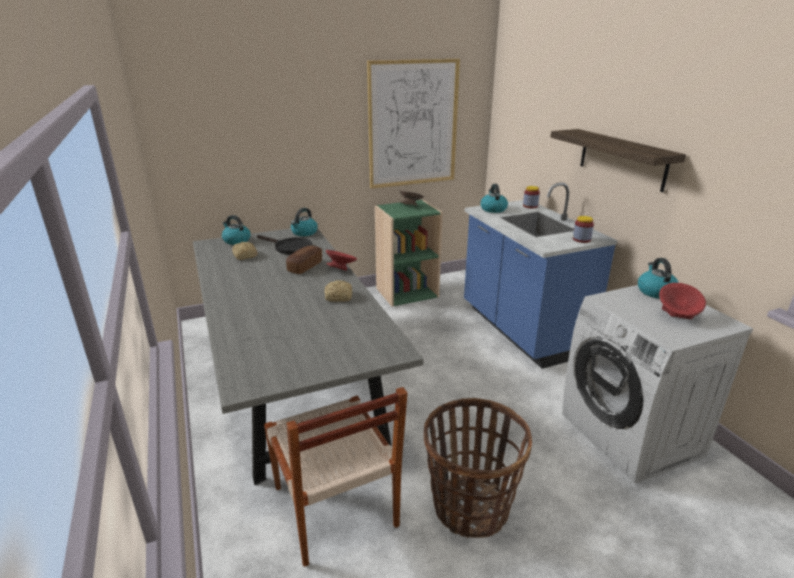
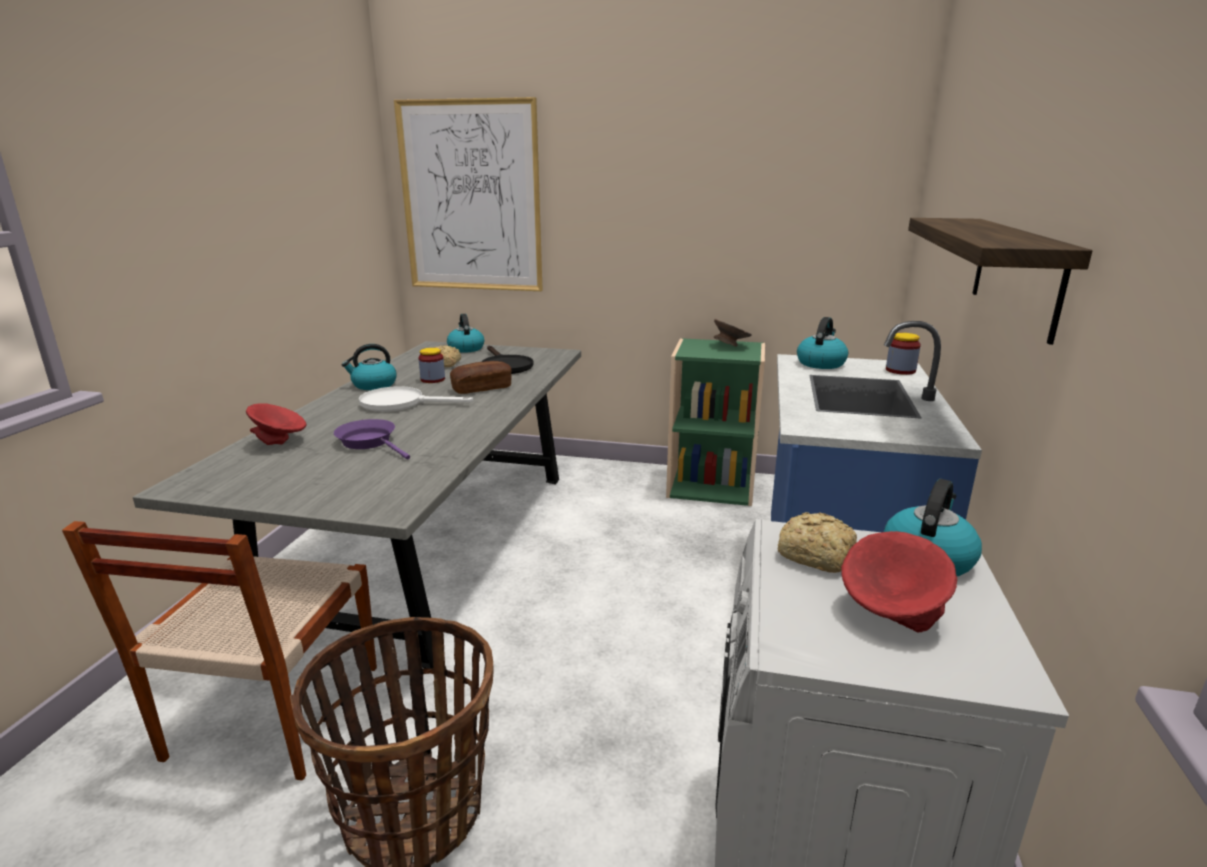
camera: 35 degrees right, 5 degrees down
(273, 290) = (401, 403): none -> white frying pan
(304, 233) = (551, 355): kettle -> kettle (373, 385)
(306, 320) = (370, 442): none -> purple frying pan
(339, 297) = (453, 429): bread -> bread (817, 556)
(341, 269) = (516, 401): red bowl -> red bowl (280, 442)
(413, 124) = (759, 217): picture -> picture (471, 197)
(581, 239) = (900, 432): jar -> jar (433, 379)

